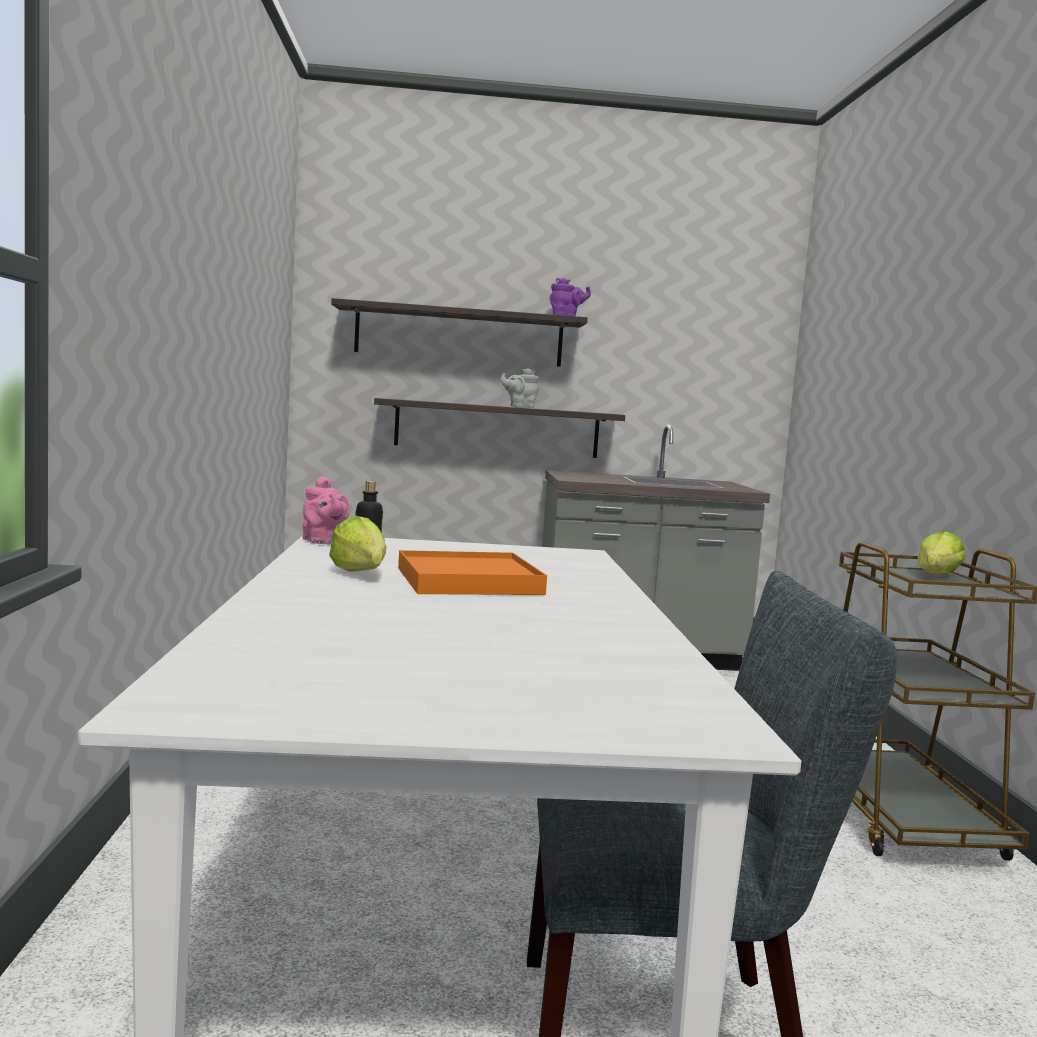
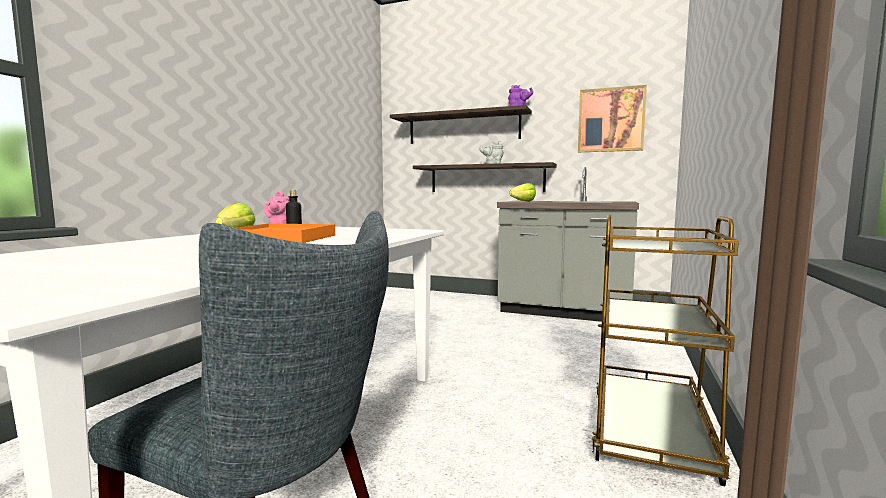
camera: 25 degrees right, 0 degrees up
(701, 353) = (611, 120): none -> picture
(934, 577) = (677, 241): lettuce -> lettuce (520, 201)

